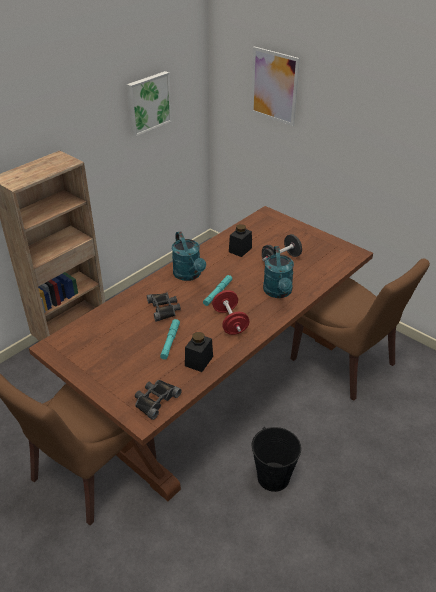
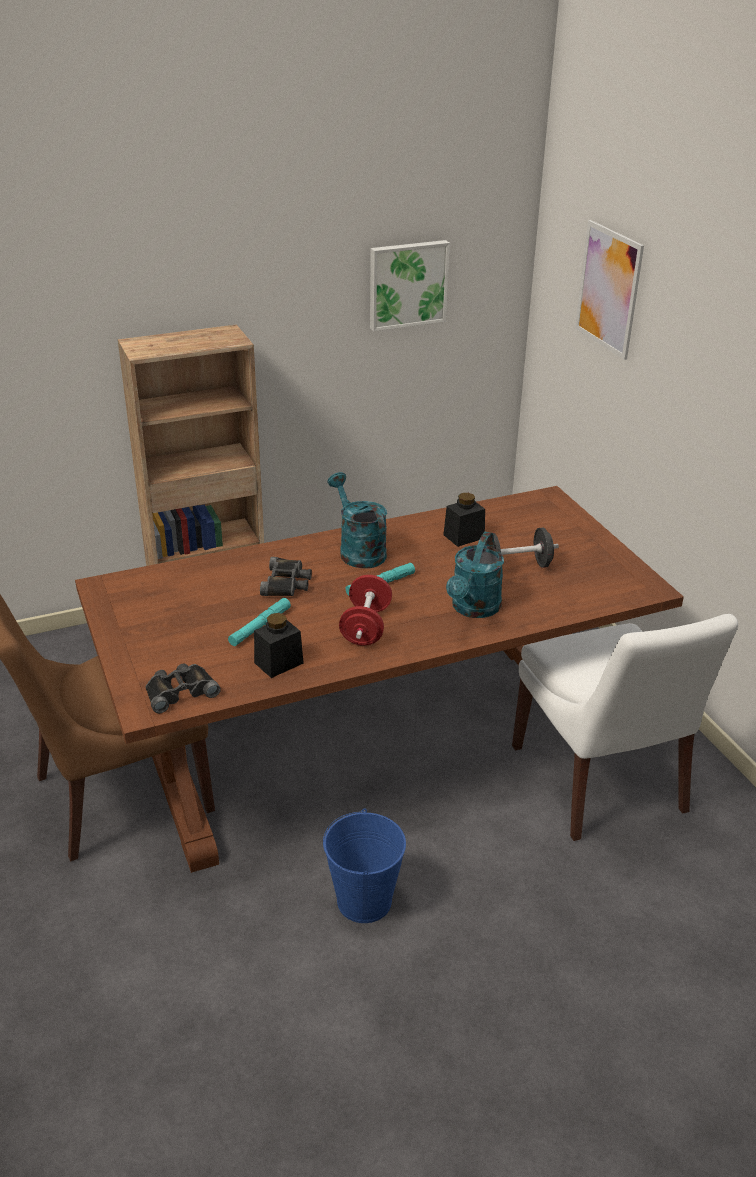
camera: 25 degrees right, 5 degrees down
(189, 275) = (358, 550): turquoise watering can -> turquoise watering can turned 150 degrees clockwise
(273, 477) = (364, 900): black bucket -> blue bucket
(345, 364) = (600, 783): brown chair -> white chair

